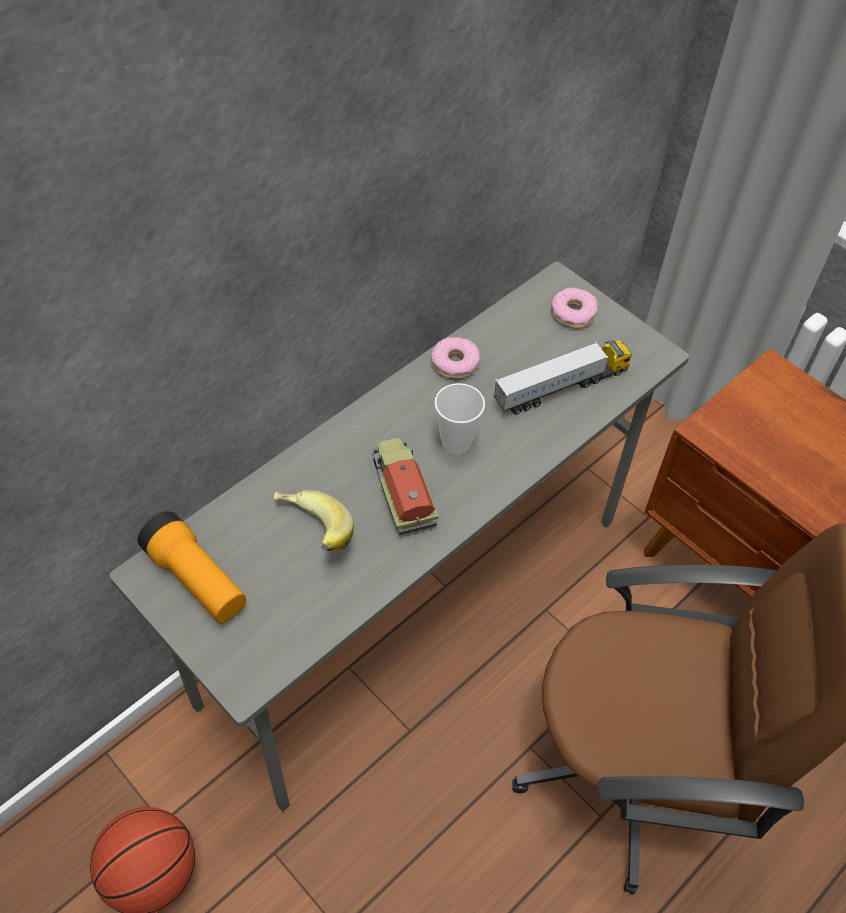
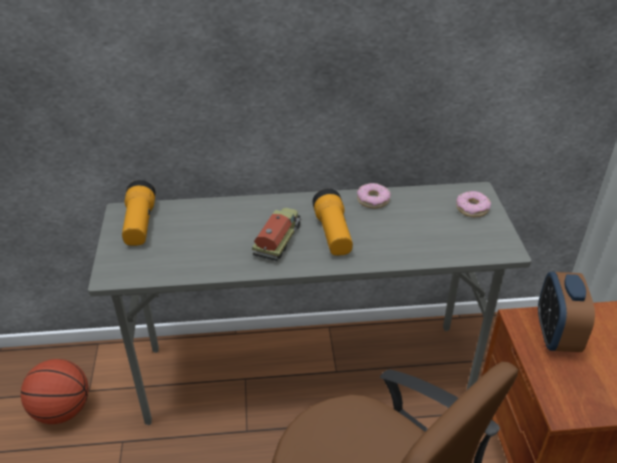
camera: 40 degrees right, 15 degrees down
(311, 533) = (213, 234): banana -> none
(456, 443) = (333, 234): cup -> flashlight
(561, 387) = (425, 238): toy truck -> none
(750, 428) = (556, 335): none -> alarm clock

